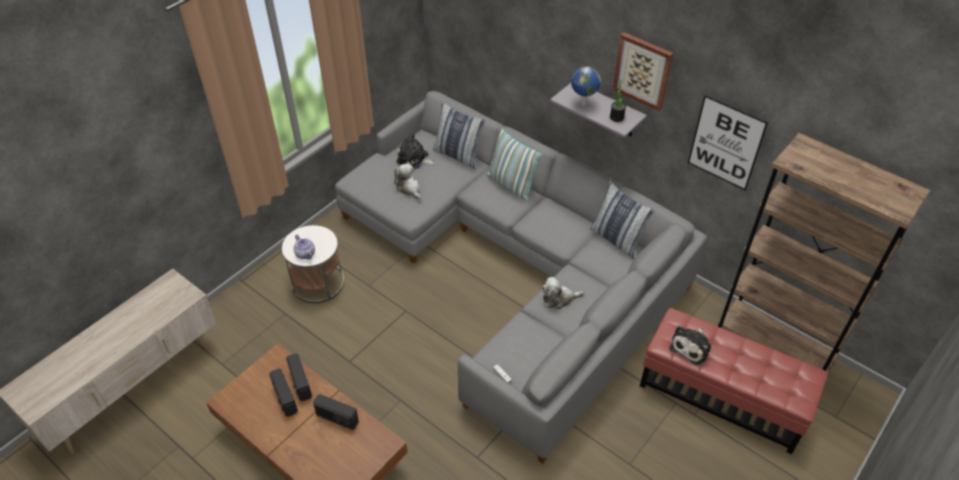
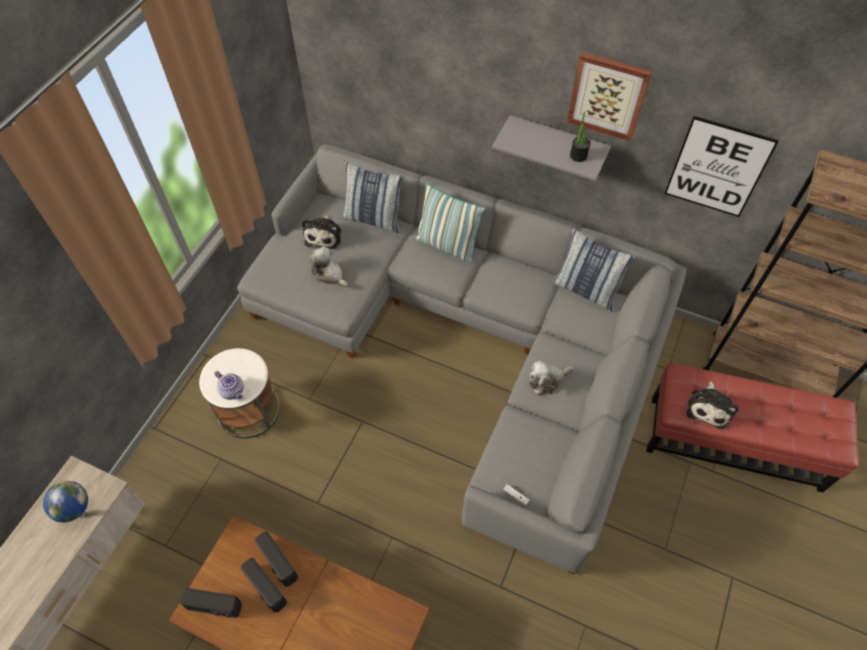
camera: 15 degrees left, 10 degrees up
(337, 418) = (337, 598): radio -> radio (214, 606)
(414, 159) = (324, 235): plush toy -> plush toy turned 90 degrees counterclockwise
(582, 104) = (532, 145): globe -> globe (80, 514)

